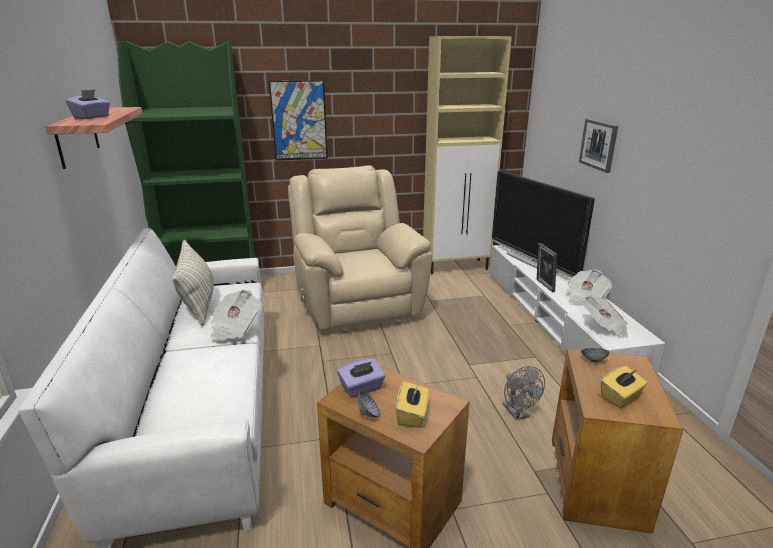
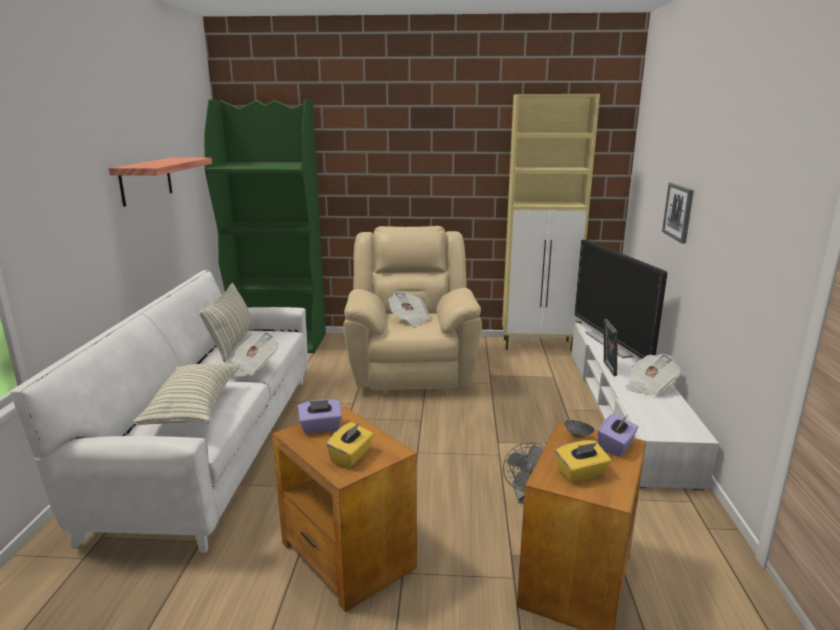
camera: 15 degrees right, 5 degrees down
(92, 117) = (155, 163): purple tissue box -> purple tissue box (616, 446)
(202, 384) = (193, 408): none -> pillow
(299, 121) = (375, 178): picture -> none
(369, 413) = (312, 449): bowl -> none
(605, 327) = (654, 417): newspaper -> newspaper (409, 319)

